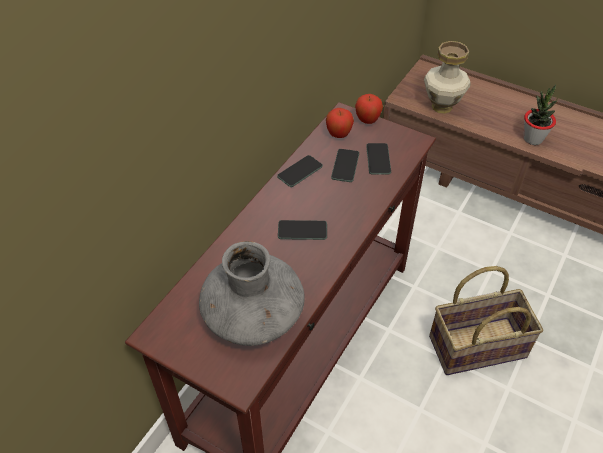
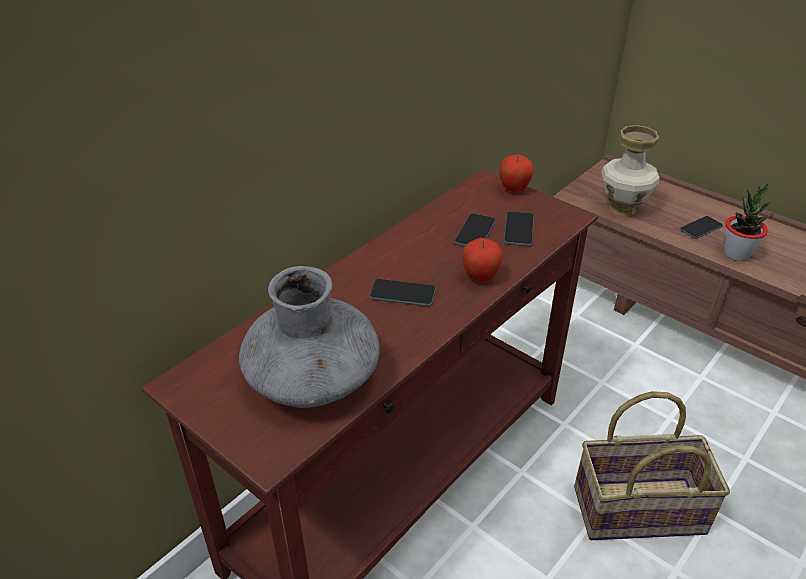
camera: 10 degrees right, 10 degrees down
(300, 171) = (416, 232): phone -> phone (700, 228)
(338, 135) = (474, 200): apple -> apple (480, 278)

